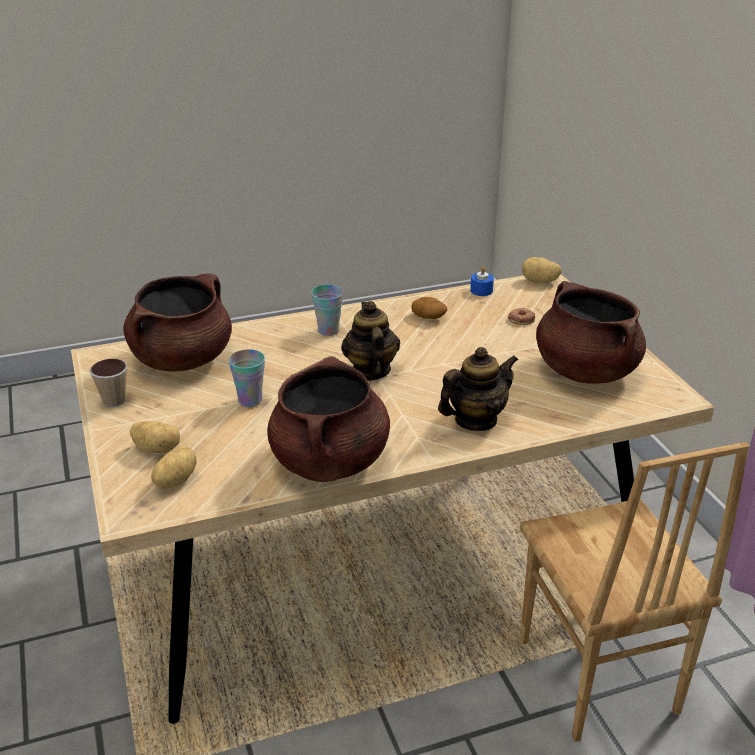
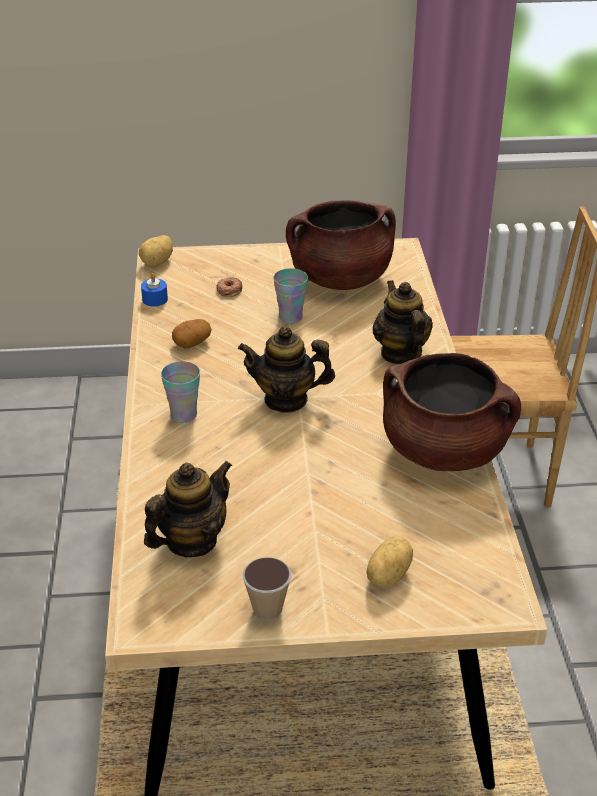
camera: 75 degrees left, 5 degrees up
(174, 481) = (451, 564): potato -> none
(182, 359) = (191, 541): brown cooking pot -> teapot
(250, 400) = (311, 492): cup -> cup (290, 317)

